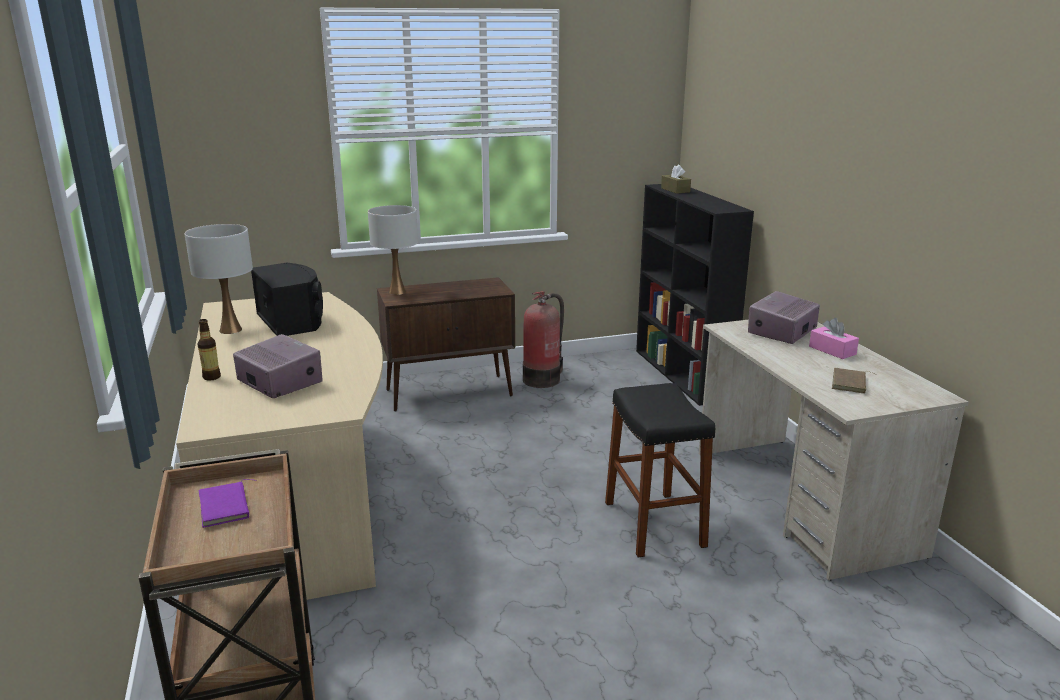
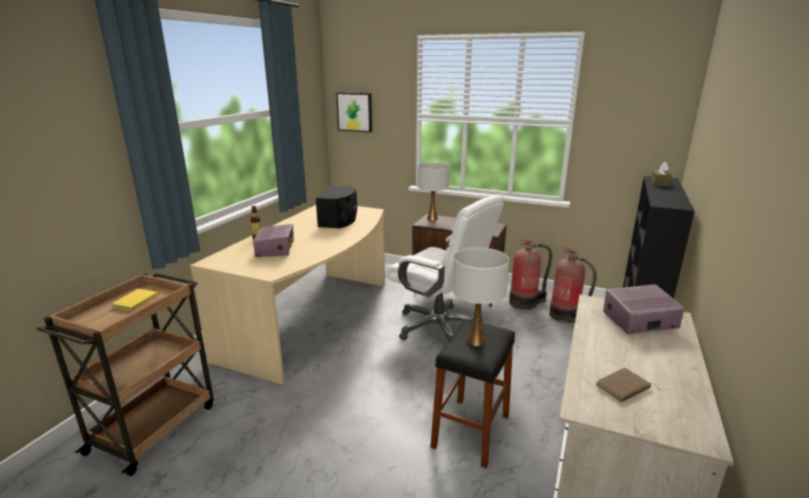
camera: 40 degrees right, 0 degrees up
(212, 138) = (355, 112): none -> picture
(227, 507) = (136, 302): purple book -> yellow book
(230, 330) = (307, 217): white table lamp -> white table lamp (476, 340)
(483, 439) = (439, 327): none -> white office chair
(602, 379) = (566, 316): none -> fire extinguisher
(832, 350) = (660, 353): pink tissue box -> none

